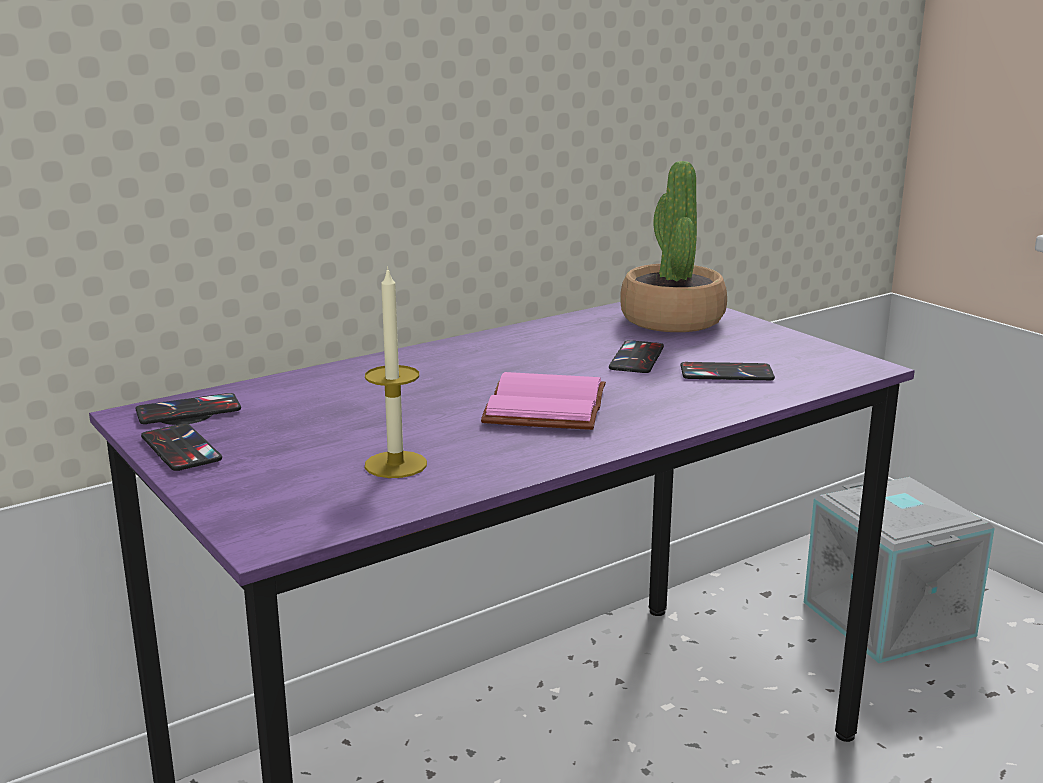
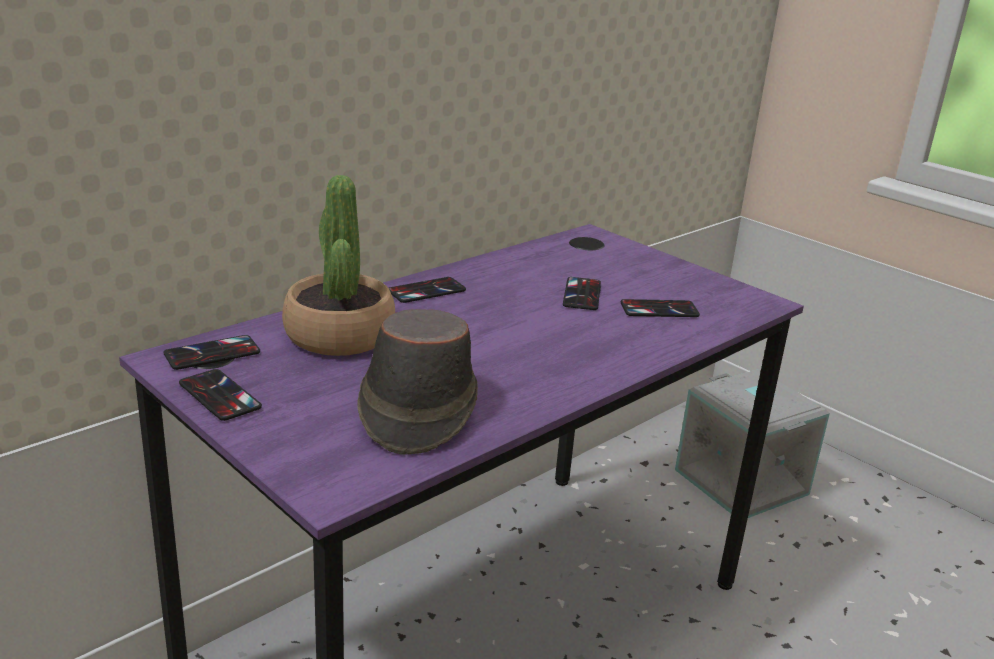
camera: 10 degrees left, 5 degrees up
(395, 464) = (416, 409): candle -> brown hat
(453, 354) = (426, 291): none -> phone
(549, 407) = (527, 347): pink book -> none
(671, 319) = (598, 255): potted plant -> potted plant (339, 335)

